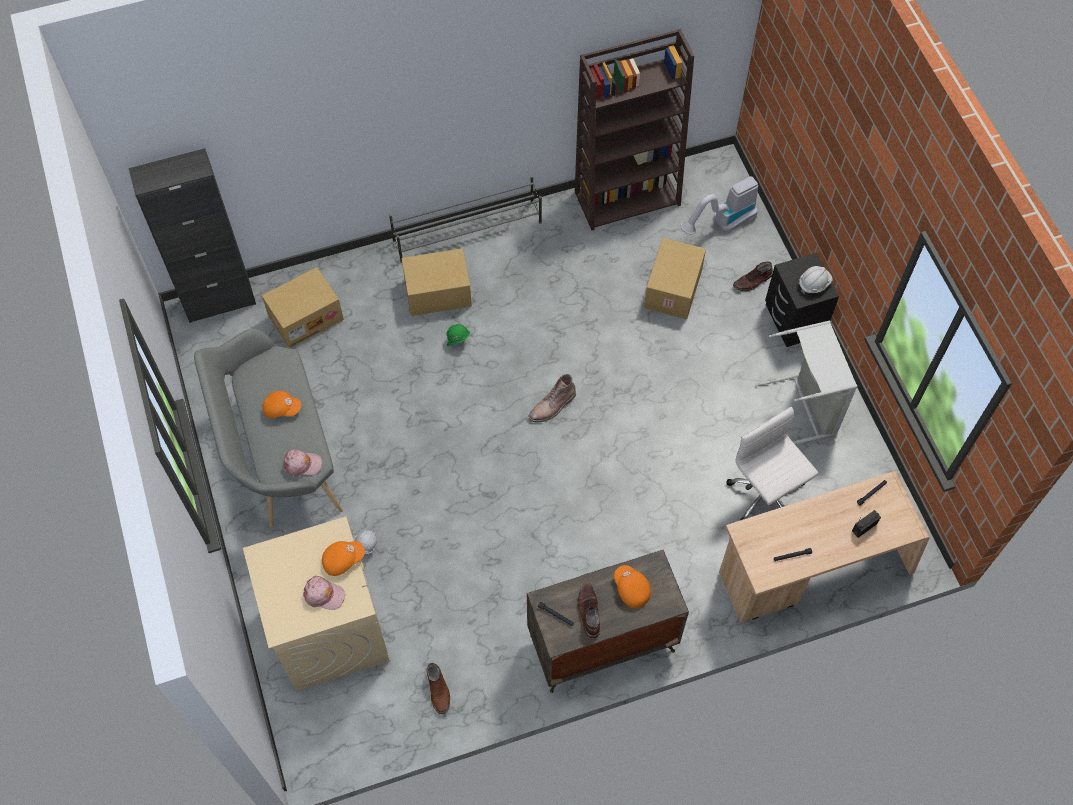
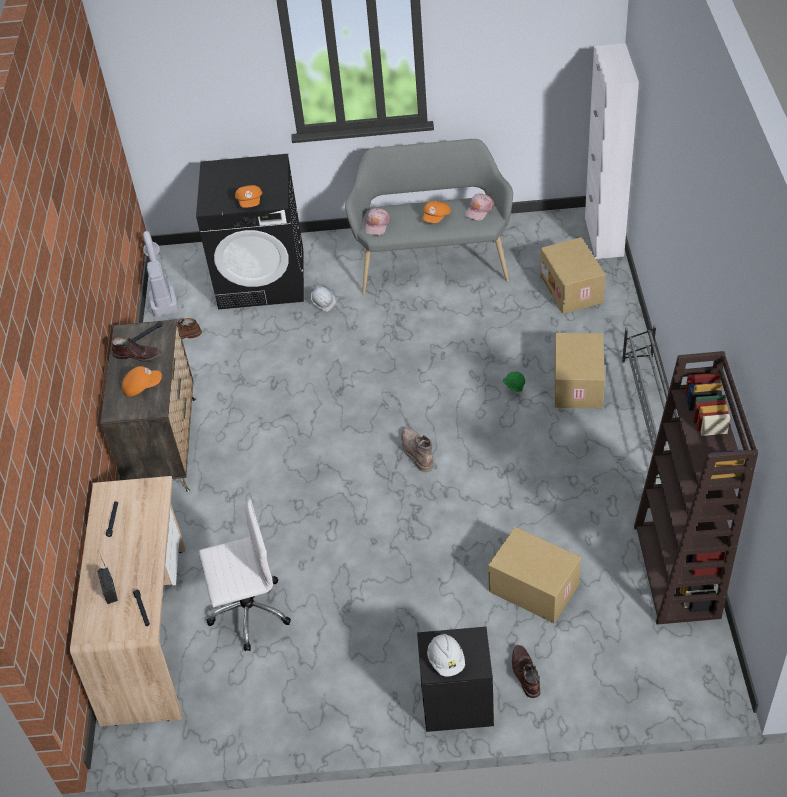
camera: 110 degrees right, 15 degrees down
(219, 301) = (604, 237): black cabinet -> white cabinet
(324, 594) = (226, 190): pink cap -> pink cap (479, 210)
(329, 629) = (262, 278): beige washing machine -> black washing machine
(721, 224) = (618, 662): vacuum cleaner -> vacuum cleaner (162, 294)
(804, 407) = (337, 679): grey laundry basket -> none

